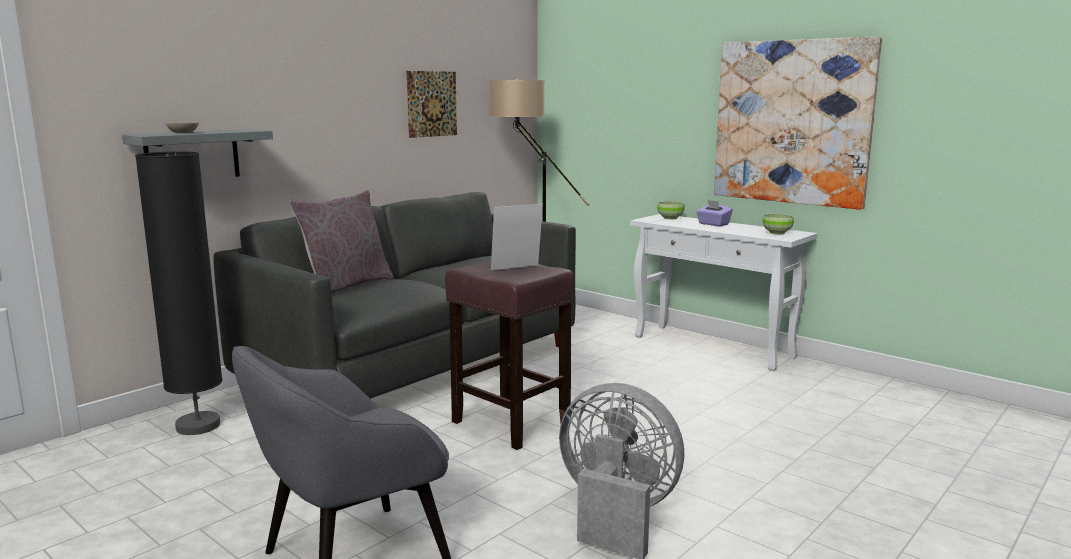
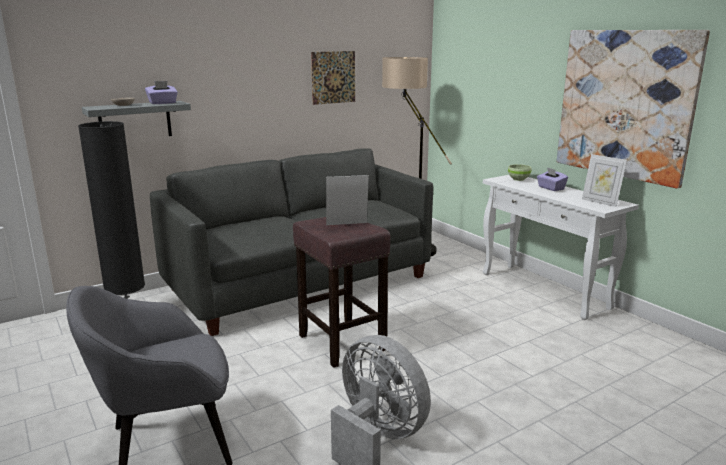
camera: 15 degrees right, 5 degrees up
(233, 130) = (162, 103): none -> purple tissue box
(346, 286) = (242, 222): grey pillow -> none
(777, 233) = (600, 202): green bowl -> picture frame

